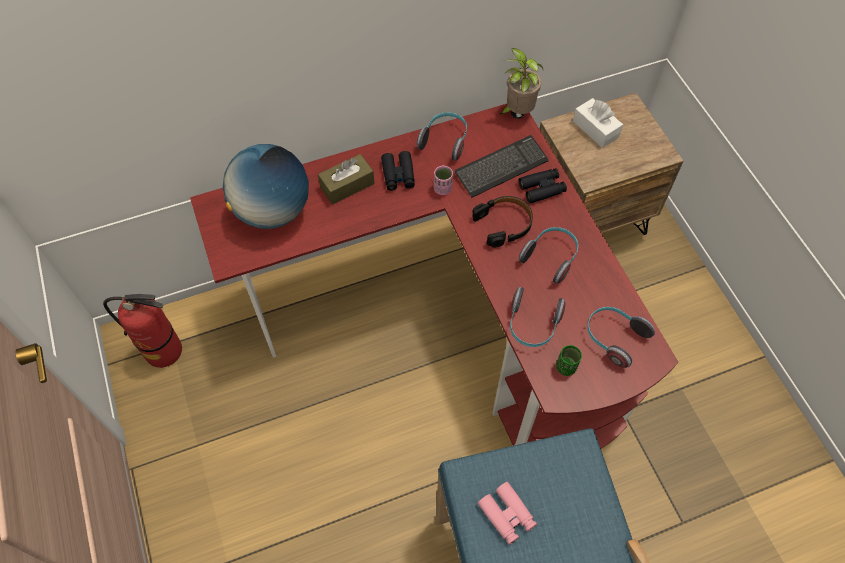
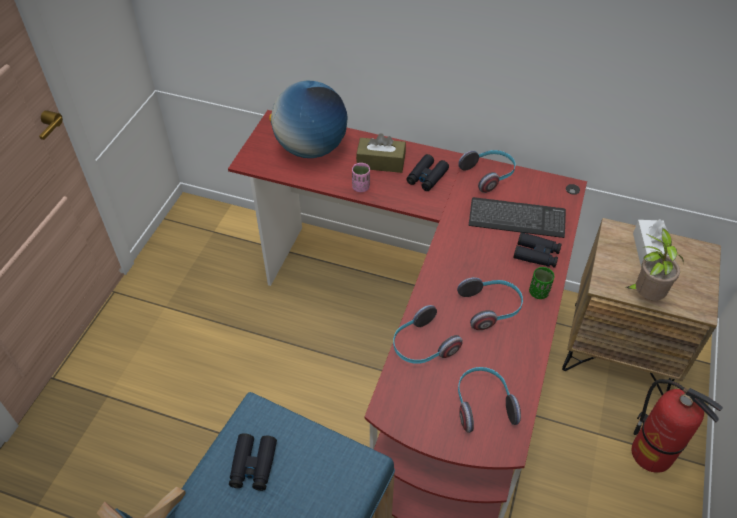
camera: 40 degrees right, 10 degrees down
(164, 351) = (204, 233): fire extinguisher -> fire extinguisher (652, 454)
(442, 189) = (451, 206): pink cup -> pink cup (361, 187)
(504, 224) = (476, 260): black headphones -> none
(507, 515) = (253, 465): pink binoculars -> black binoculars
(517, 112) = (572, 188): potted plant -> potted plant (645, 295)
(566, 367) = (417, 396): green cup -> green cup (538, 292)

